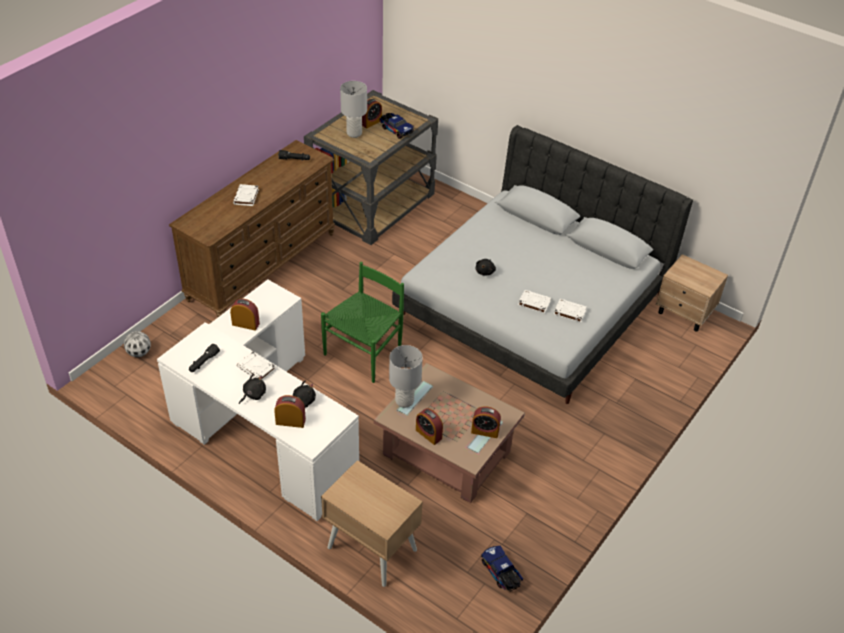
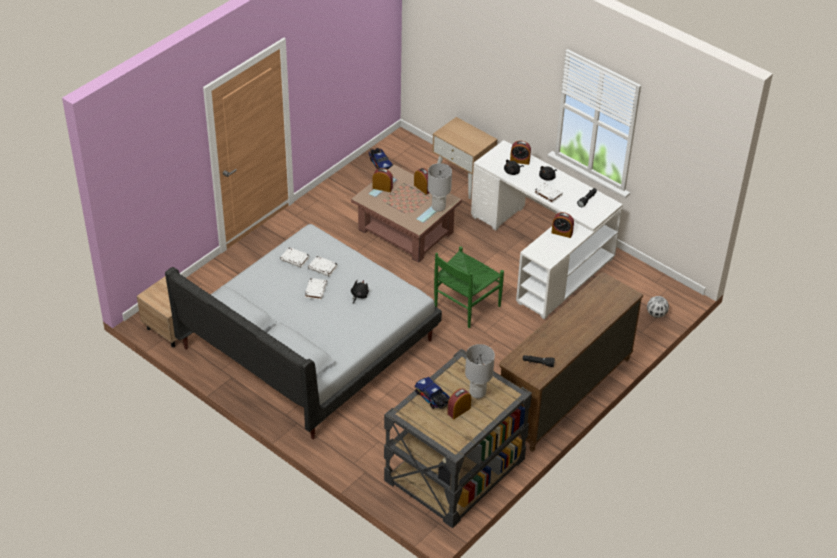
camera: 175 degrees left, 0 degrees up
(246, 197) = (579, 320): white book -> white book (315, 290)

